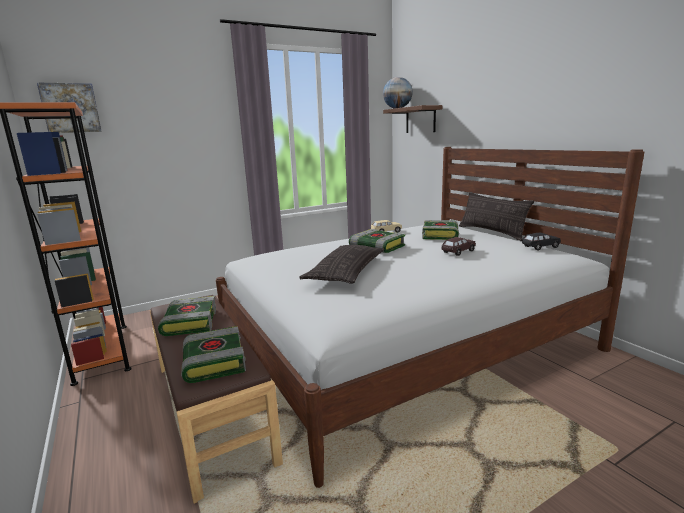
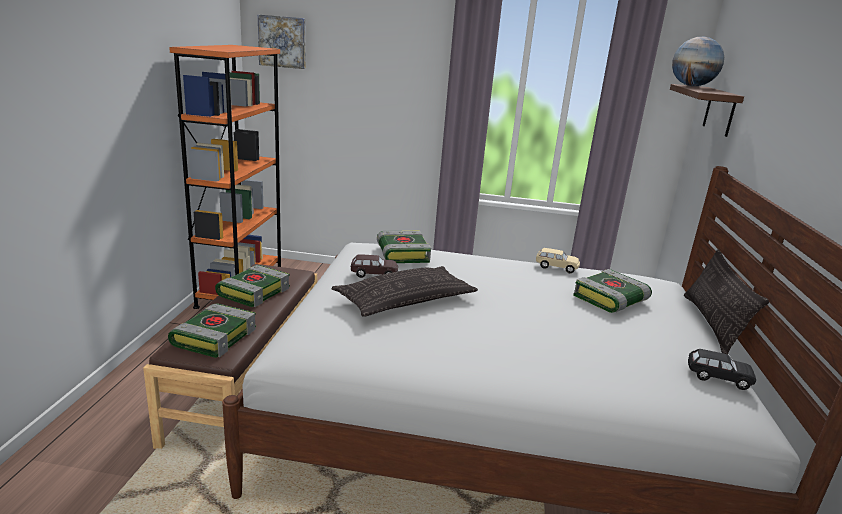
camera: 35 degrees right, 5 degrees up
(376, 247) = (495, 284): book -> book (401, 253)
(458, 252) = (577, 331): brown toy car -> brown toy car (374, 274)

